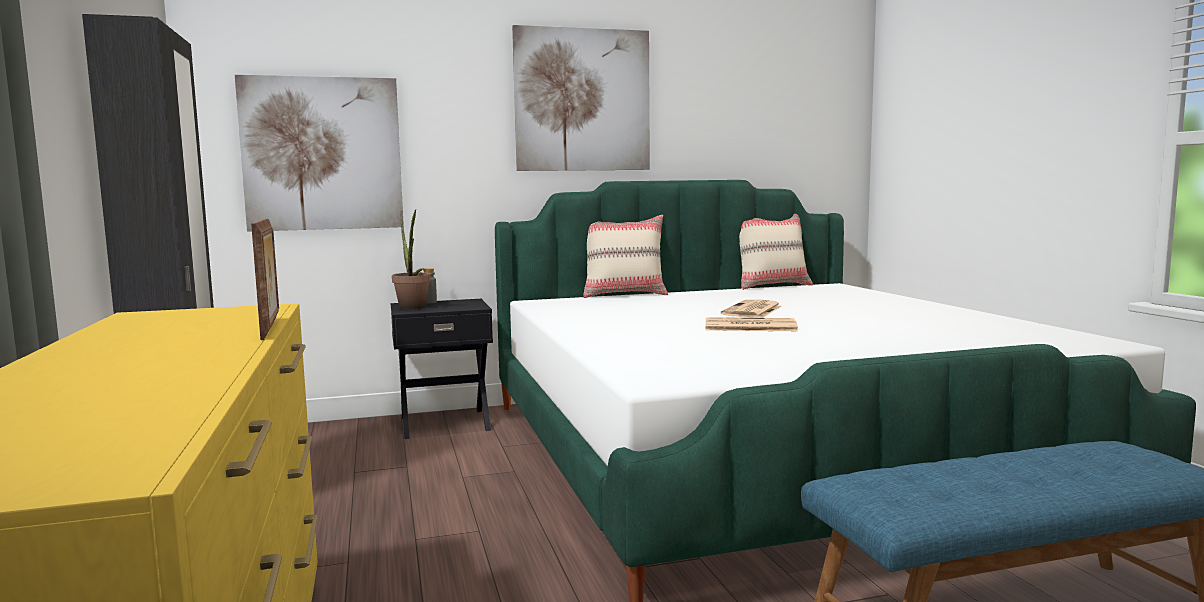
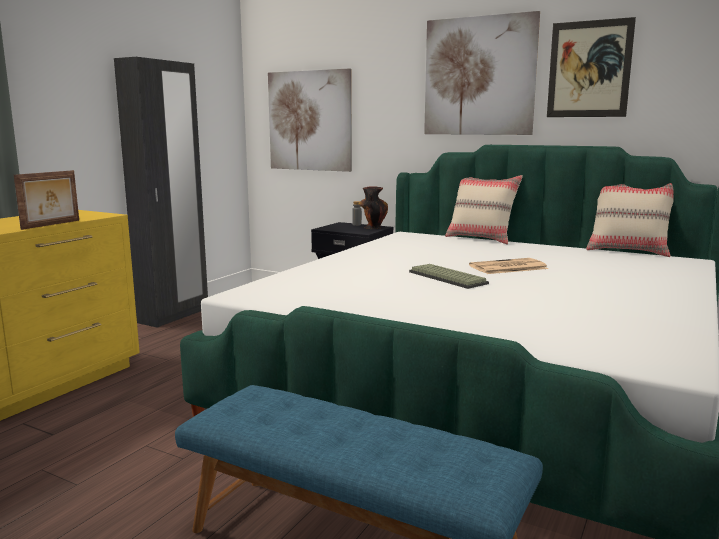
camera: 45 degrees right, 5 degrees up
(413, 308) = (334, 227): potted plant -> none
(463, 302) = (372, 227): none -> vase
(701, 99) = (589, 69): none -> picture
(748, 326) = (445, 278): newspaper -> keyboard

